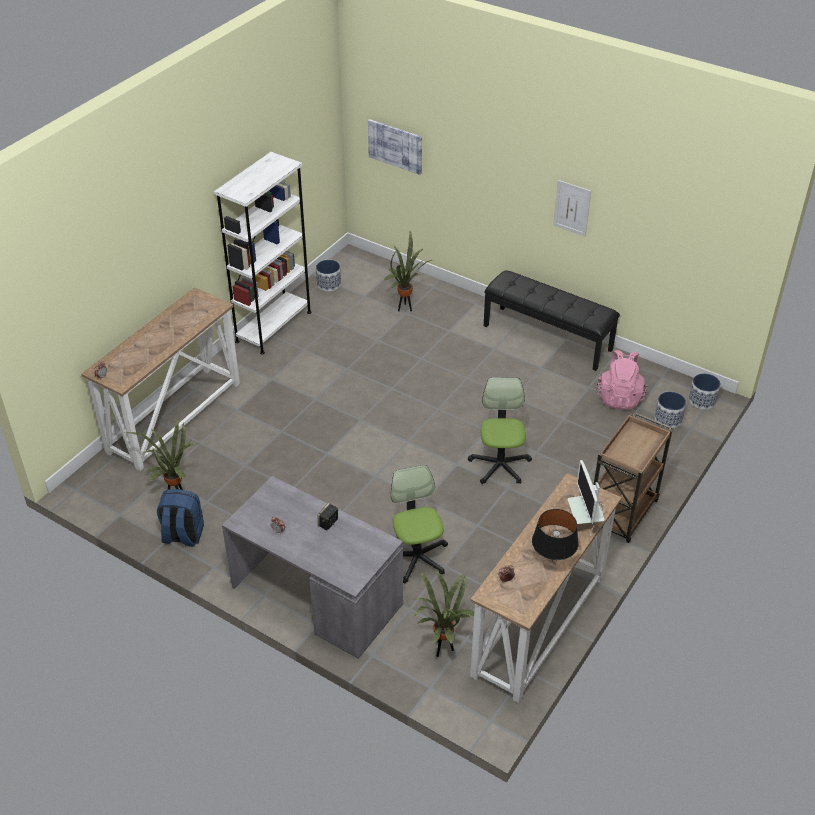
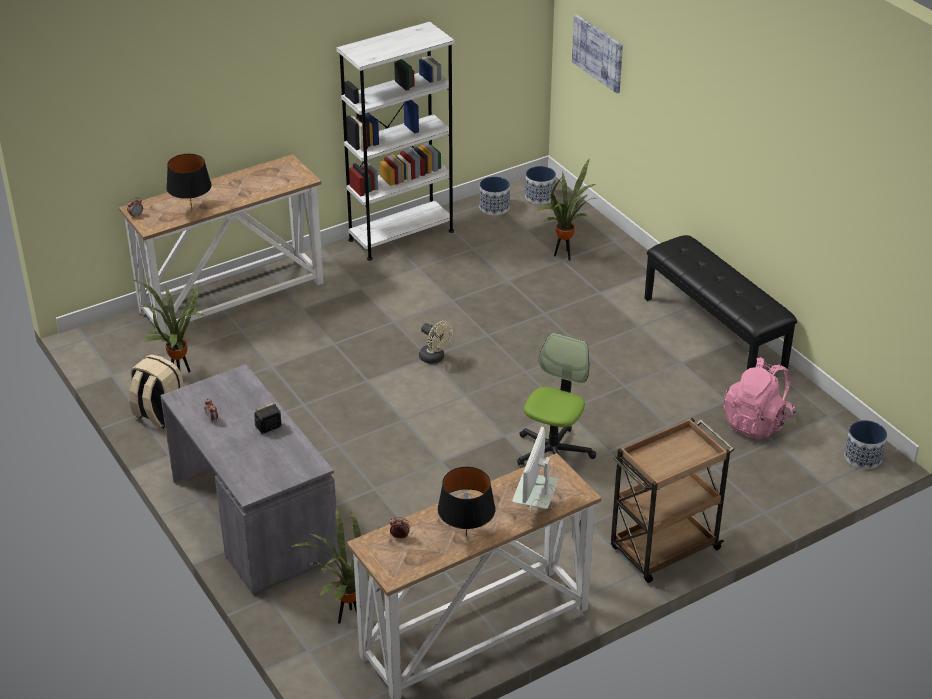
camera: 25 degrees right, 5 degrees down
(146, 359) = (192, 211): none -> black table lamp
(182, 535) = (159, 415): blue backpack -> beige backpack
(366, 419) = (435, 358): none -> beige fan
(416, 558) = (388, 517): office chair -> none
(572, 208) = (759, 166): picture -> none
(668, 419) = (802, 465): planter -> planter (540, 197)

